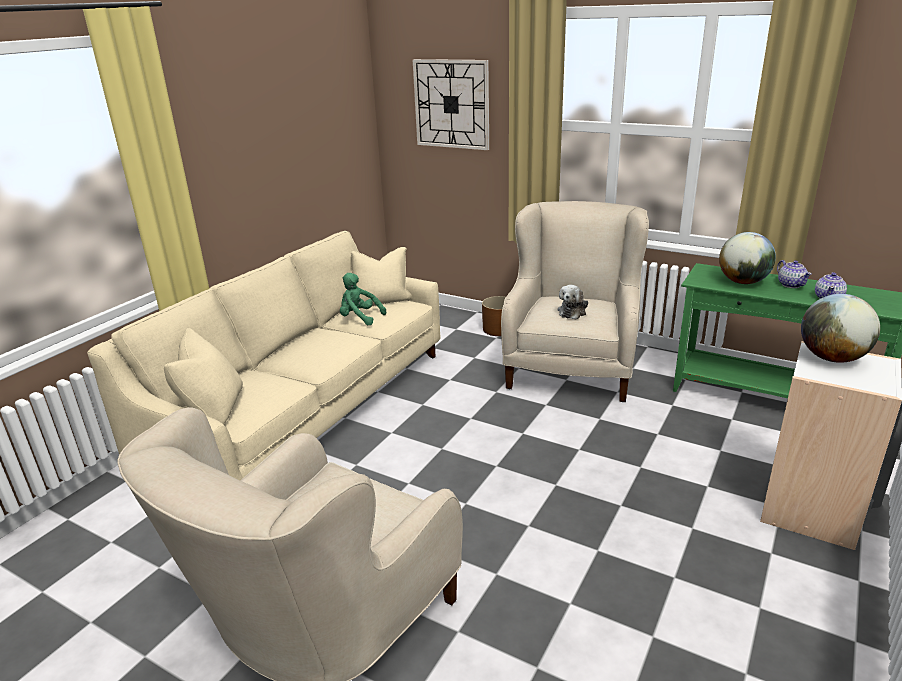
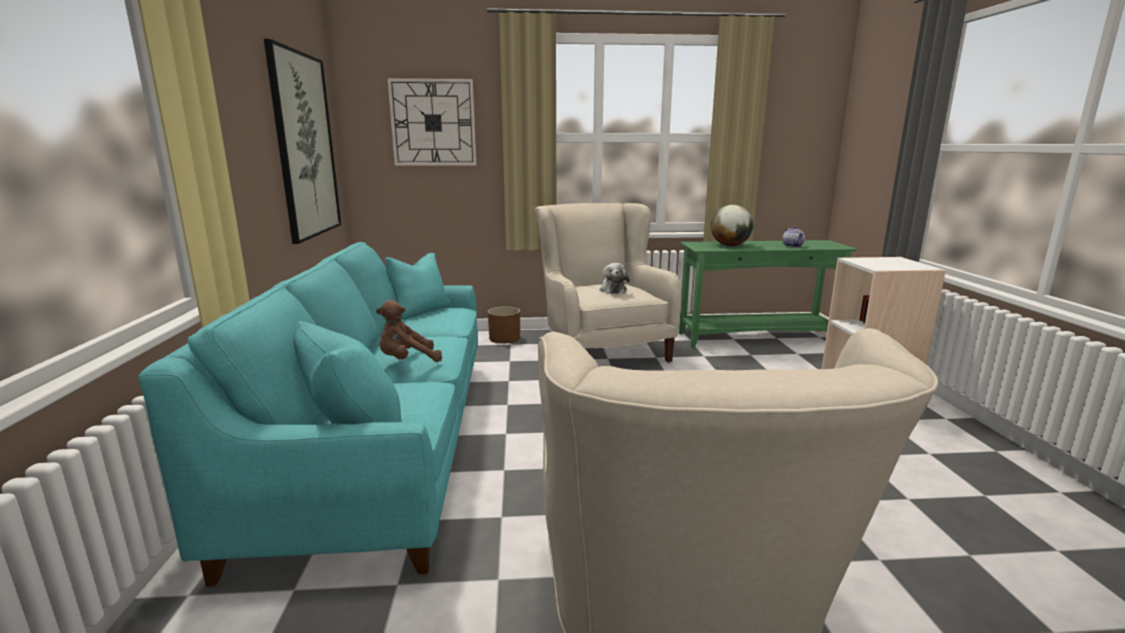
camera: 35 degrees left, 10 degrees down
(303, 358) = (407, 361): none -> brown plush toy
(307, 409) = (383, 441): beige sofa -> turquoise sofa
(317, 139) = (305, 146): none -> picture
(359, 318) = (420, 324): green plush toy -> none
(791, 284) = (759, 243): teapot -> none
(832, 358) = (871, 261): globe -> none

